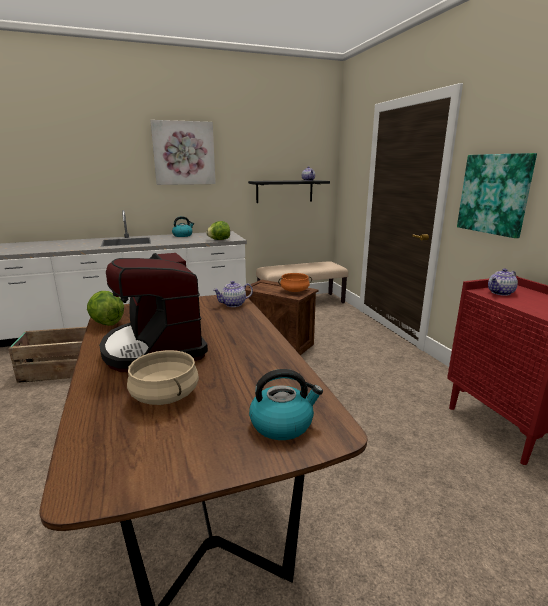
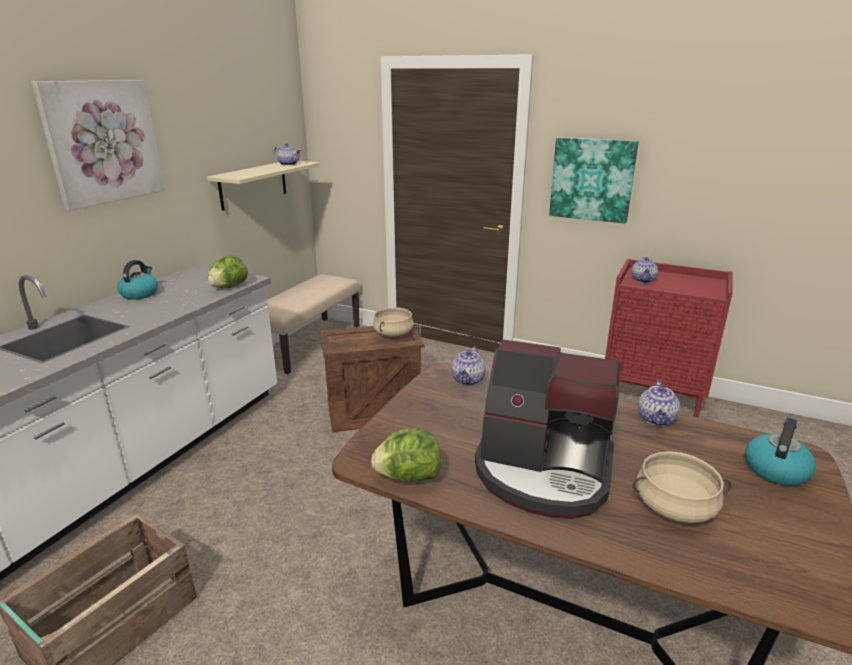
camera: 45 degrees left, 5 degrees up
(284, 191) = (253, 184): black shelf -> beige shelf
(284, 361) = (656, 419): none -> teapot
(294, 290) = (393, 333): orange cooking pot -> beige cooking pot

